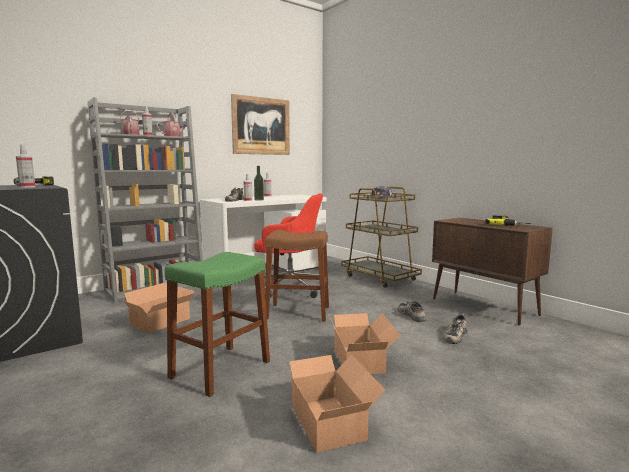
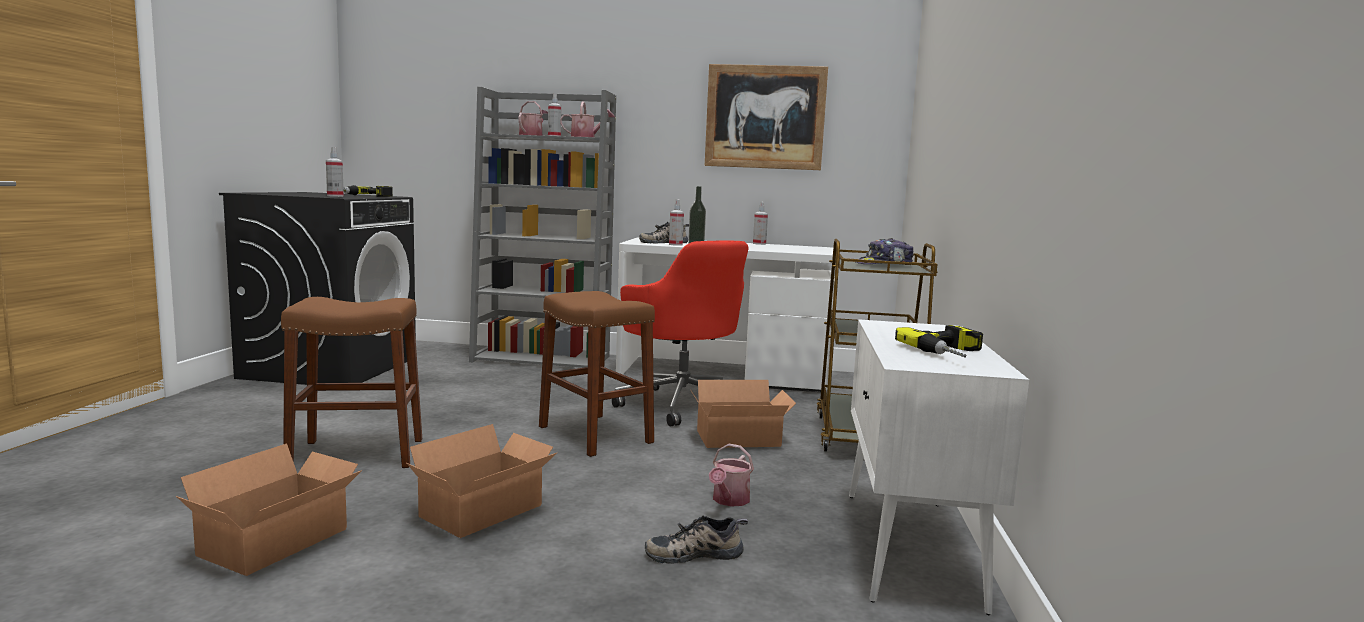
camera: 45 degrees right, 0 degrees up
(163, 322) = (448, 393): cardboard box -> cardboard box (741, 439)
(220, 369) = (357, 454): green stool -> brown stool
(412, 315) = (729, 500): shoe -> watering can
(484, 307) = (910, 548): brown cabinet -> white cabinet

